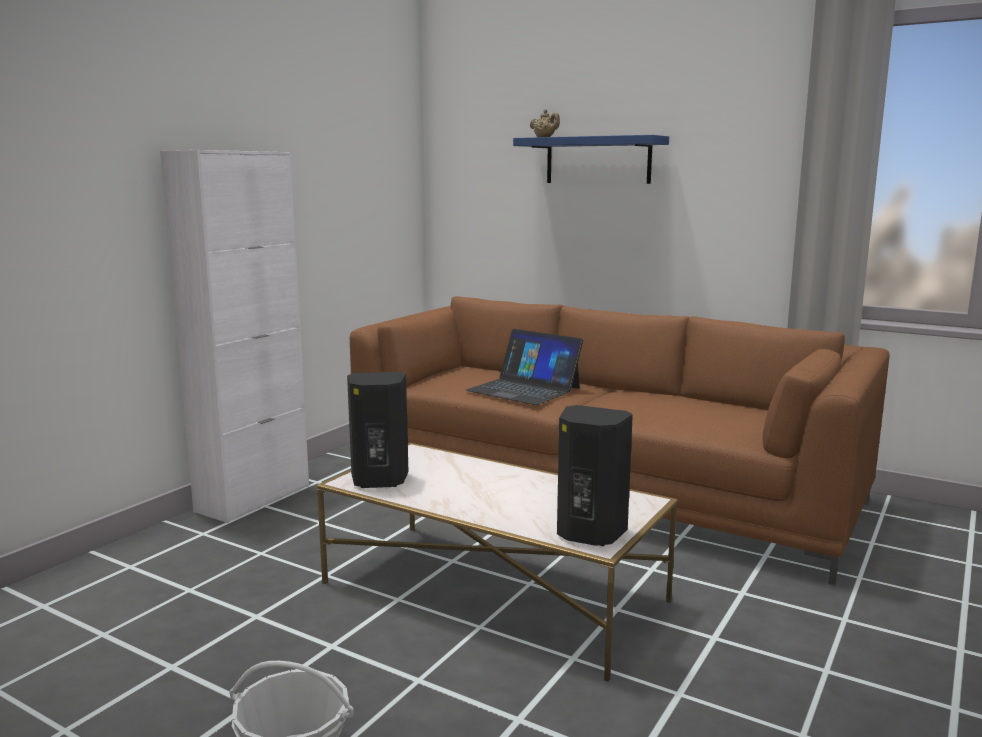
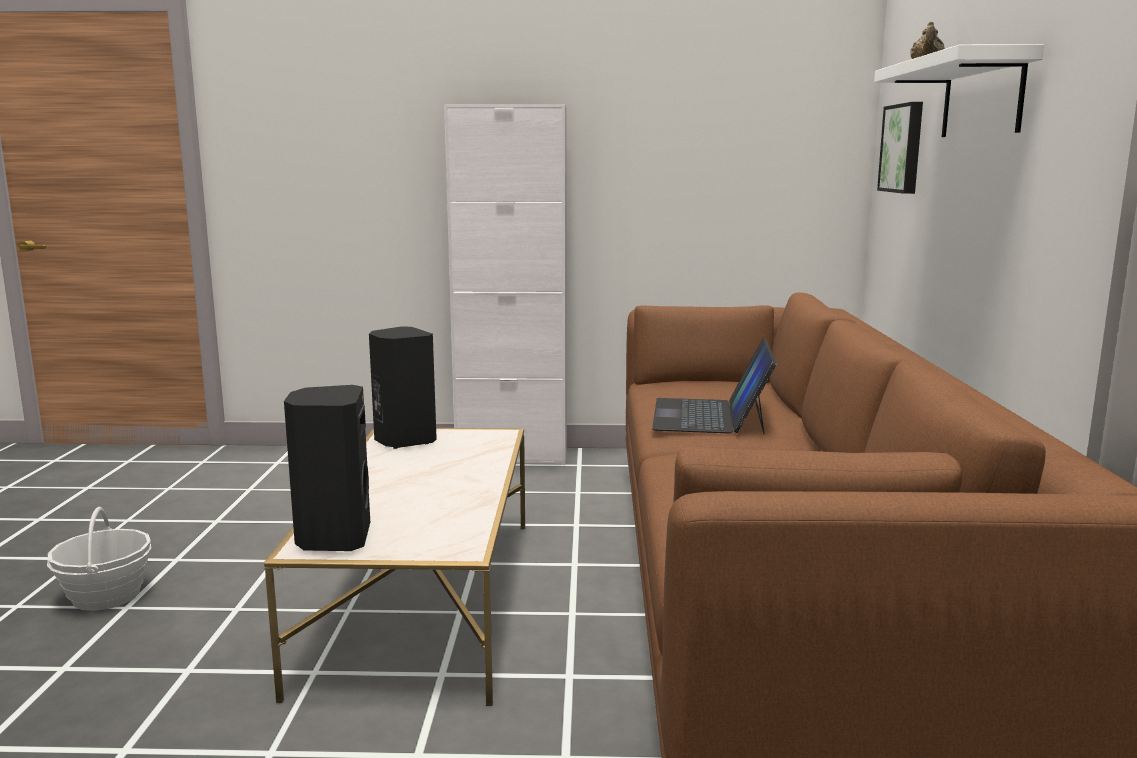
camera: 60 degrees right, 0 degrees up
(484, 188) = (904, 148): none -> picture
(598, 160) = (982, 97): blue shelf -> white shelf

